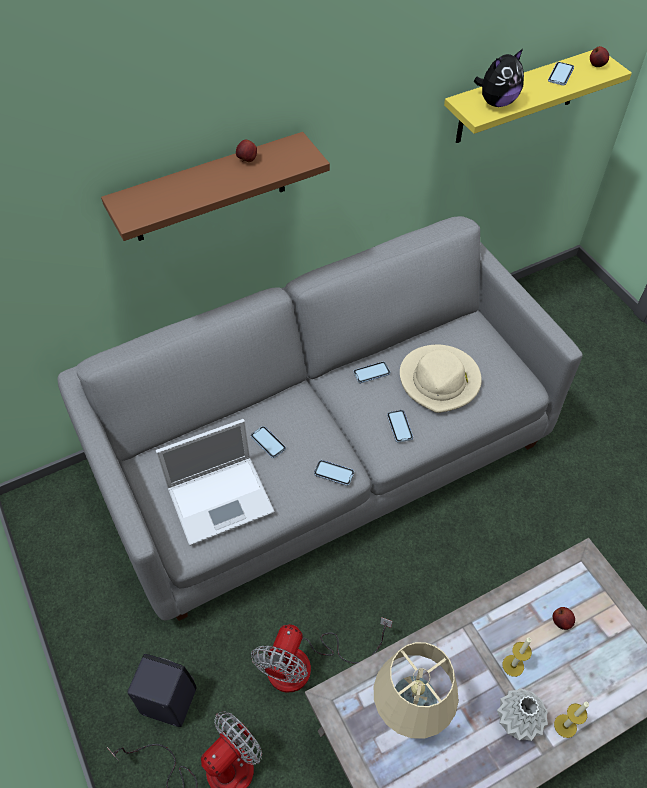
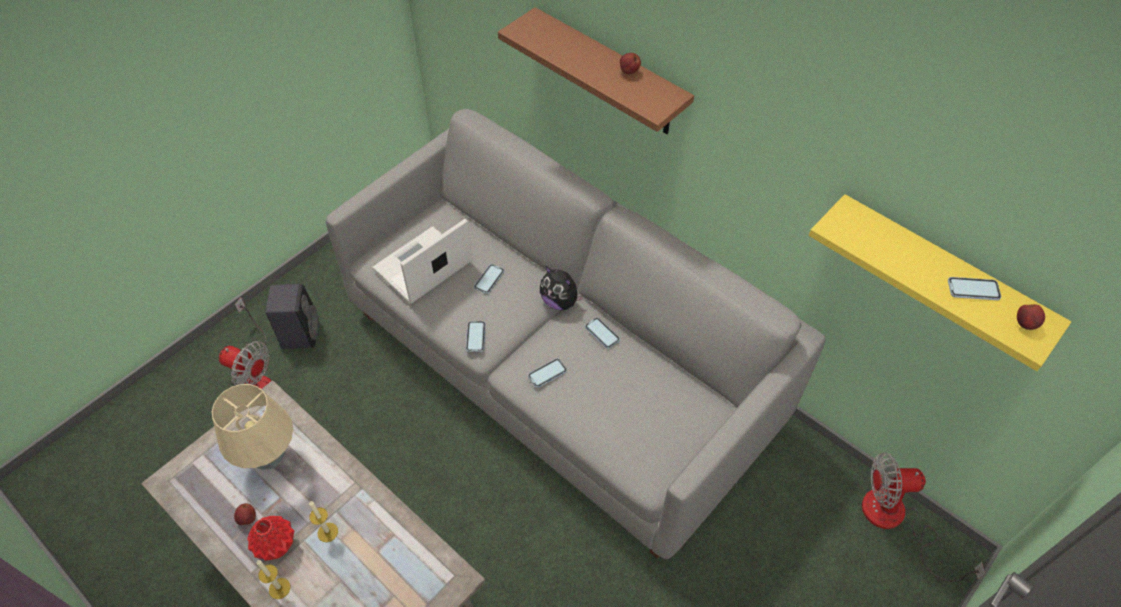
camera: 70 degrees right, 0 degrees up
(222, 498) = (422, 267): laptop -> laptop turned 90 degrees clockwise
(305, 664) = (352, 416): fan -> fan (895, 521)
(440, 380) = (619, 394): beige hat -> none
(496, 102) = (869, 239): plush toy -> plush toy (560, 301)
(517, 720) = (277, 546): grey vase -> red vase
(561, 622) = (381, 567): apple -> apple (248, 519)

